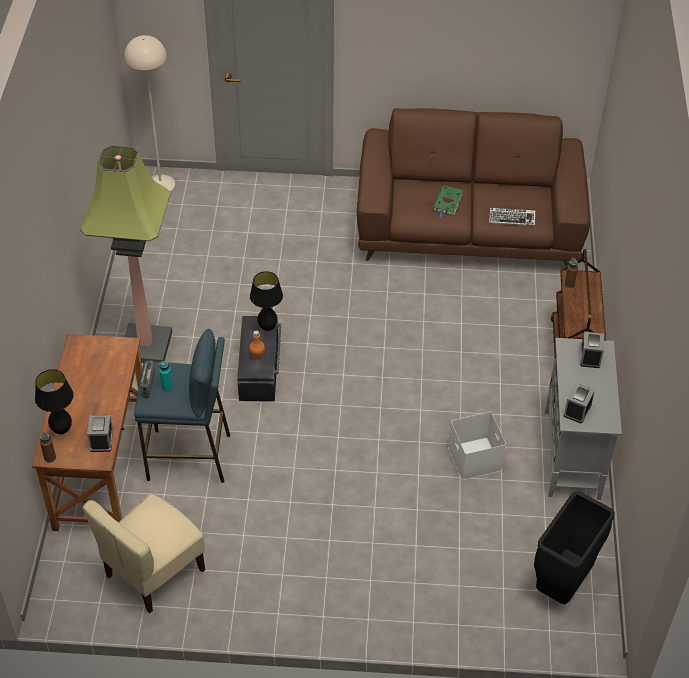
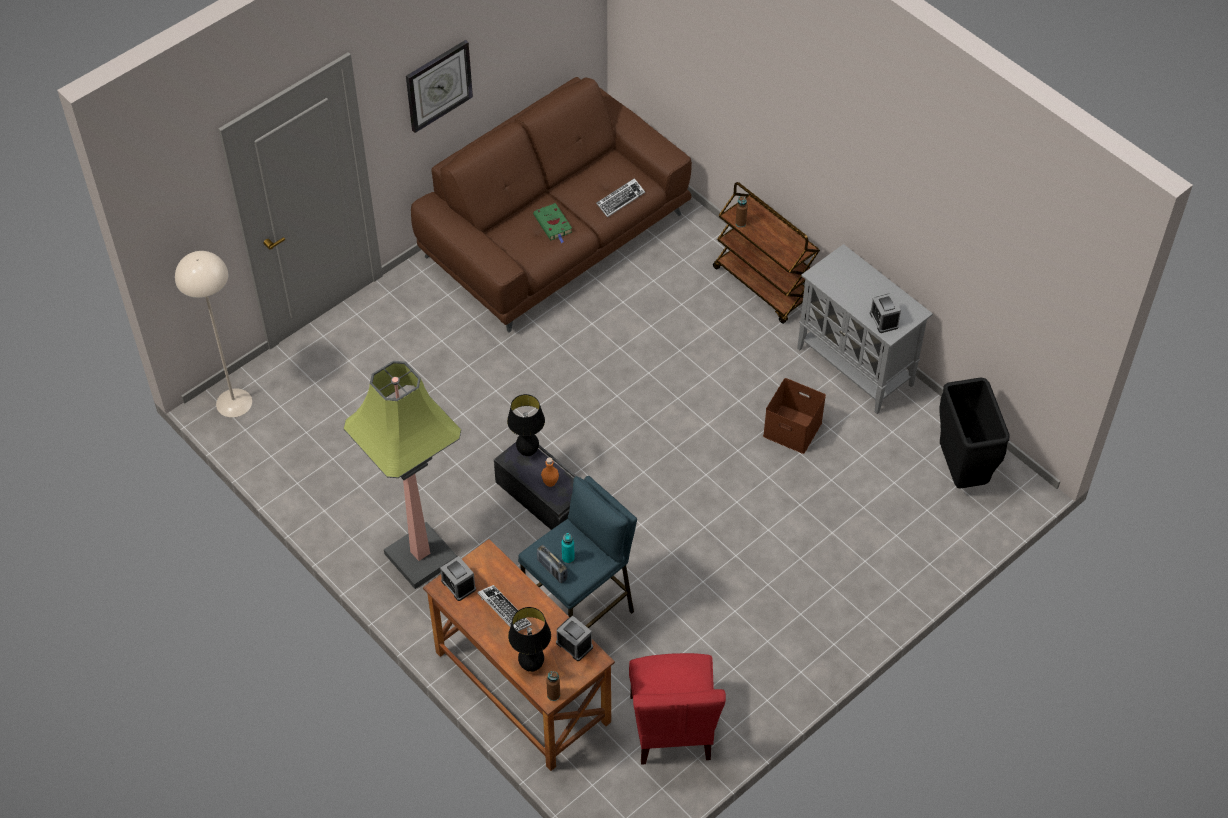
camera: 45 degrees left, 5 degrees up
(90, 385) = (504, 611): none -> keyboard
(154, 572) = (672, 728): beige chair -> red chair
(416, 39) = (438, 85): none -> wall clock
(476, 459) = (794, 428): white storage box -> brown storage box
(590, 357) = (843, 270): alarm clock -> alarm clock (458, 585)

